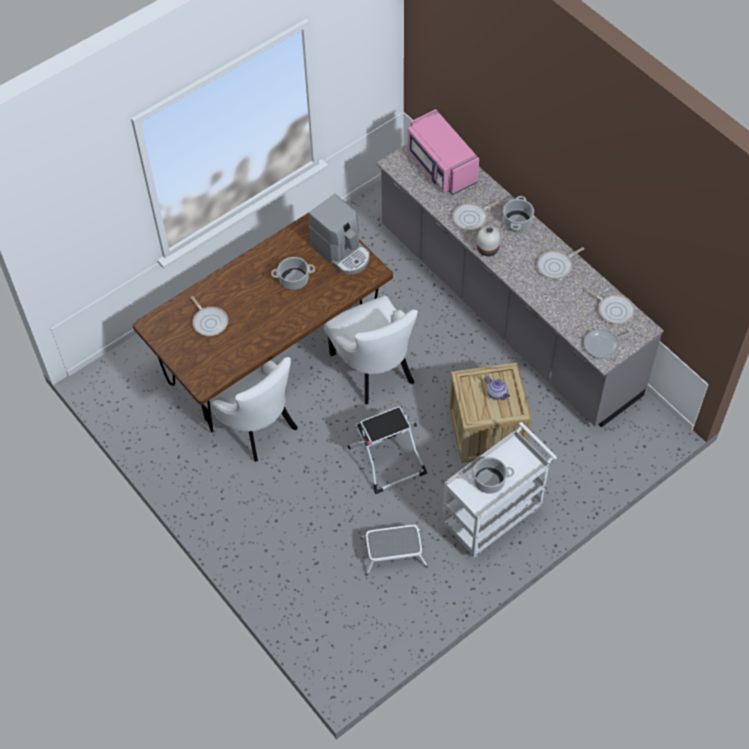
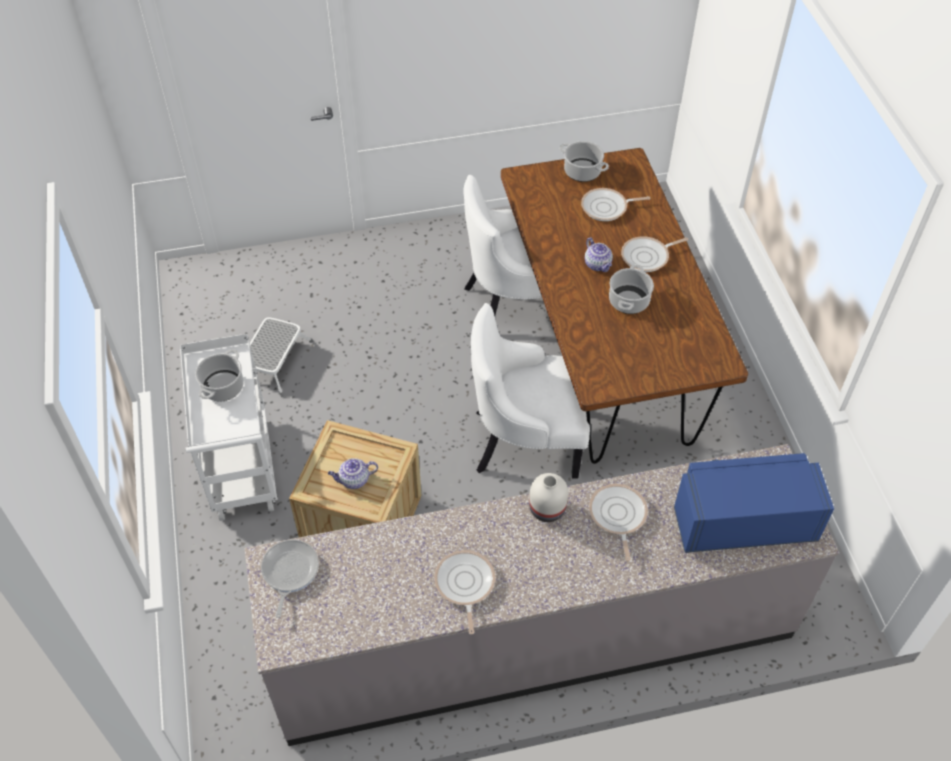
camera: 115 degrees right, 5 degrees down
(270, 307) = (598, 265): none -> teapot
(342, 252) = (648, 364): coffee machine -> none
(388, 457) = (392, 404): step ladder -> none
(440, 167) = (742, 521): pink microwave -> blue microwave
(517, 222) = (578, 573): cooking pot -> cooking pot (581, 171)
(614, 310) = (338, 621): frying pan -> frying pan (647, 257)

